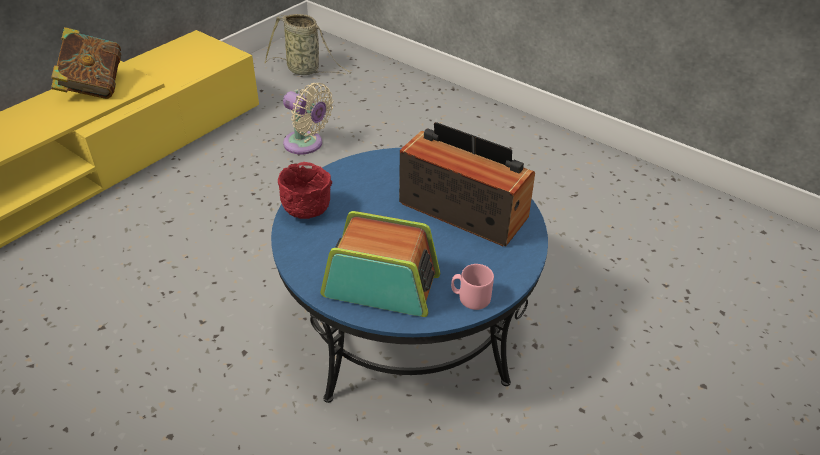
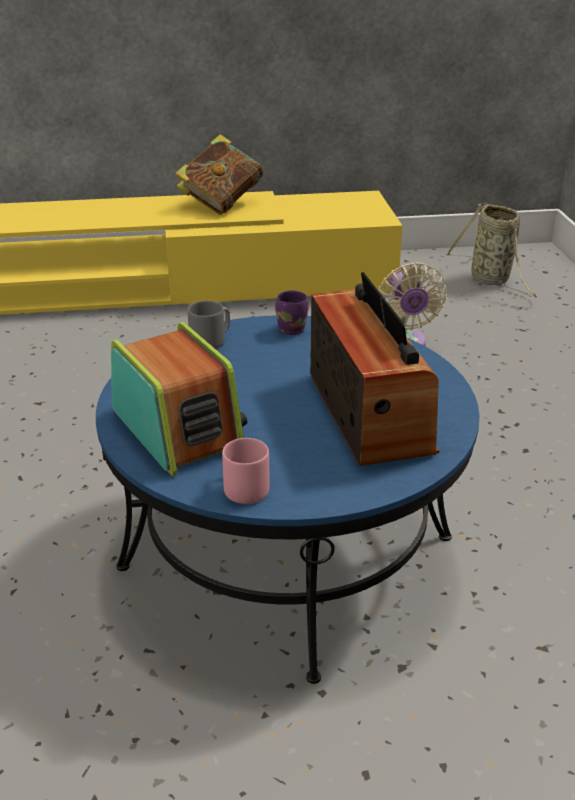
camera: 45 degrees right, 10 degrees down
(306, 211) = (211, 341): red bowl -> grey mug
(343, 175) = (293, 329): none -> purple mug

